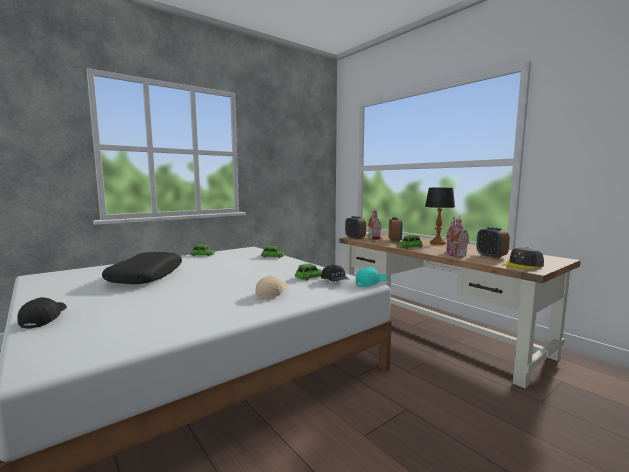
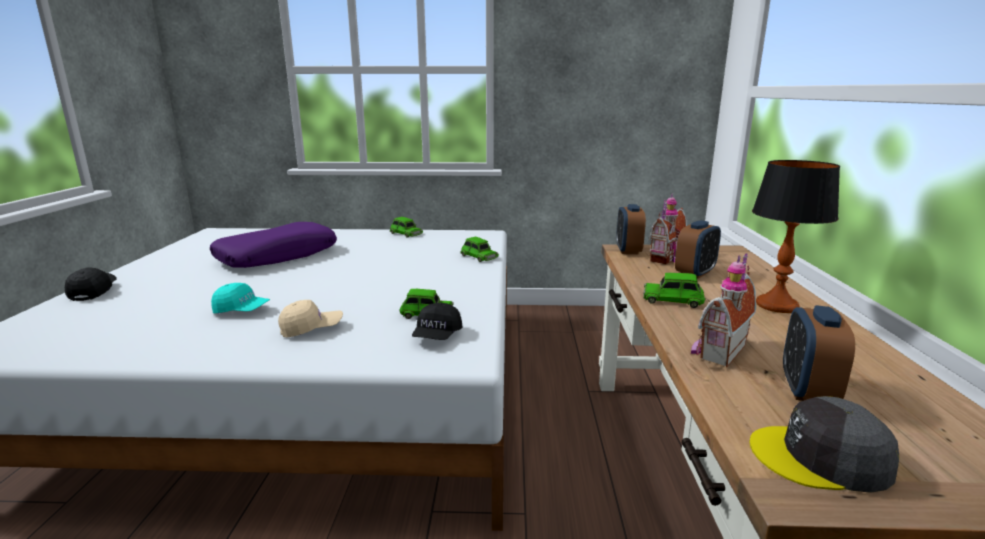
camera: 40 degrees right, 10 degrees up
(44, 319) = (94, 292): black cap -> black cap turned 45 degrees counterclockwise
(146, 276) = (277, 256): black pillow -> purple pillow
(371, 283) = (477, 360): turquoise cap -> turquoise cap (242, 310)

